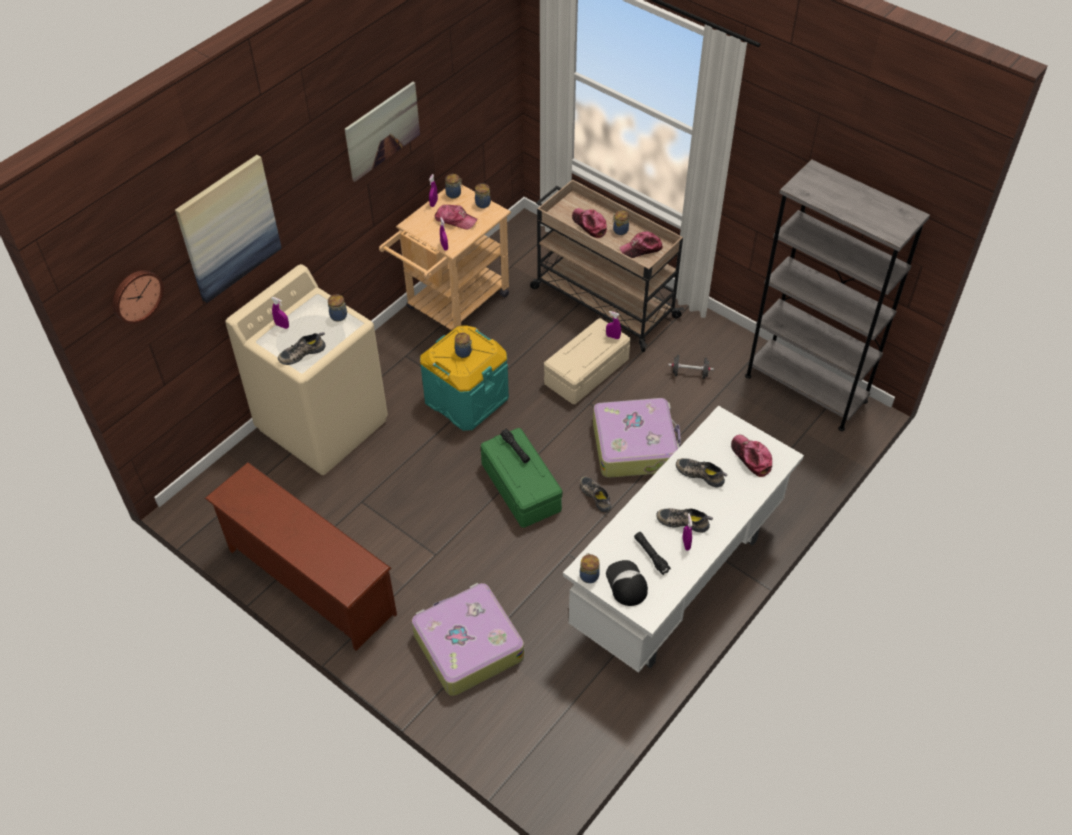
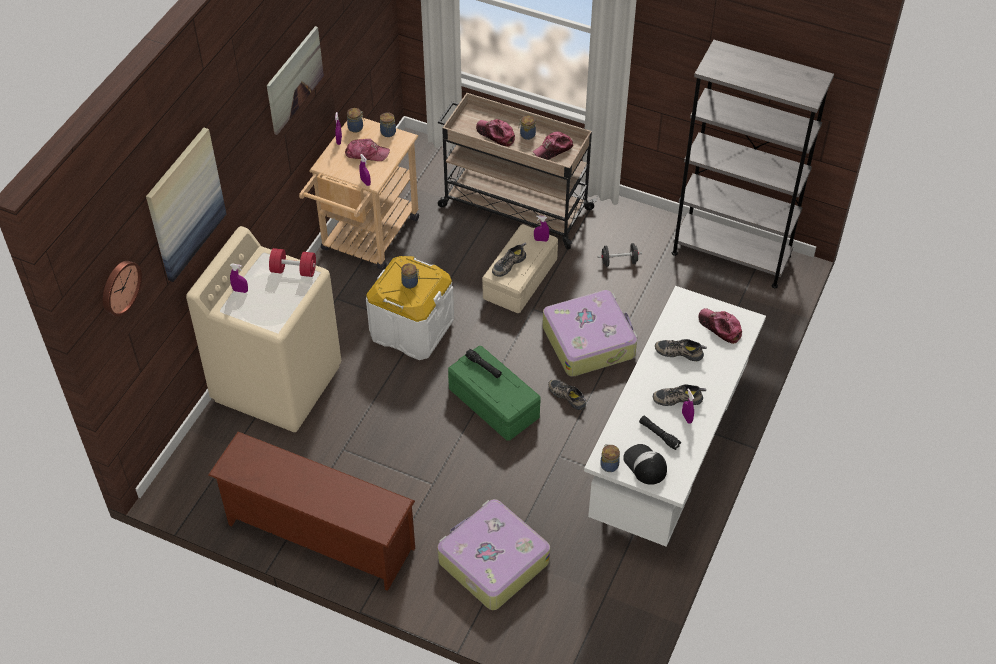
camera: 15 degrees left, 0 degrees up
(302, 352) = (270, 312): shoe -> shoe (508, 263)
(339, 316) = (293, 270): jar -> red dumbbell
(466, 399) = (411, 328): turquoise storage box -> white storage box

